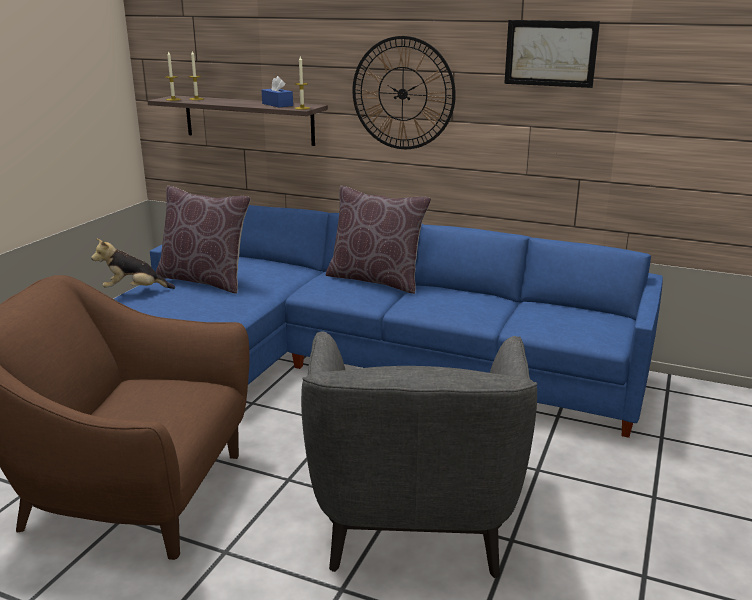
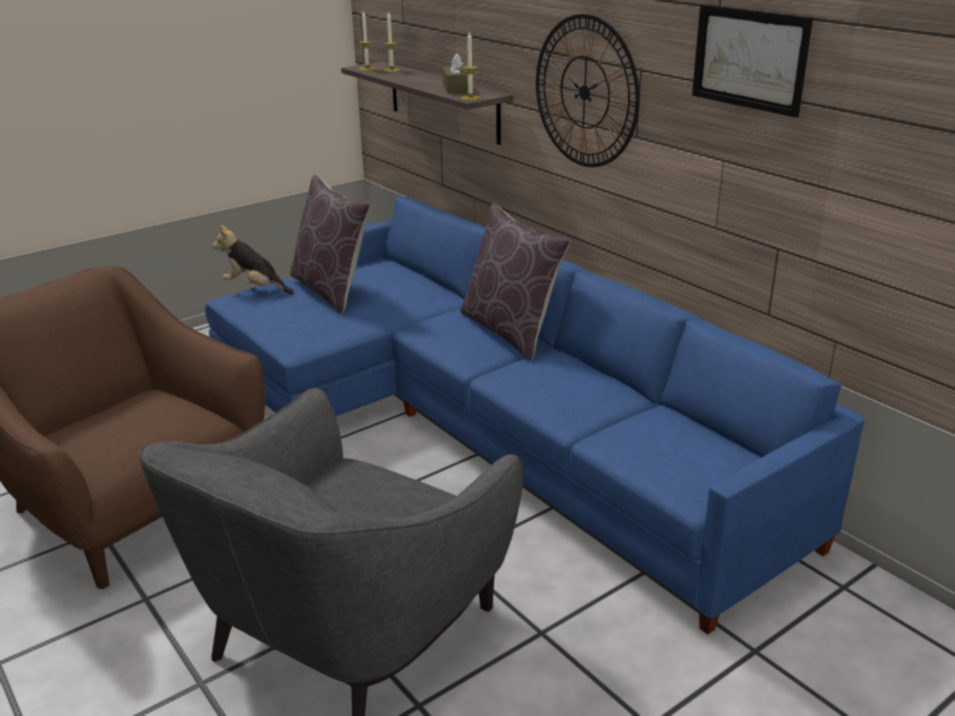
camera: 30 degrees right, 5 degrees up
(277, 104) = (456, 89): blue tissue box -> brown tissue box

